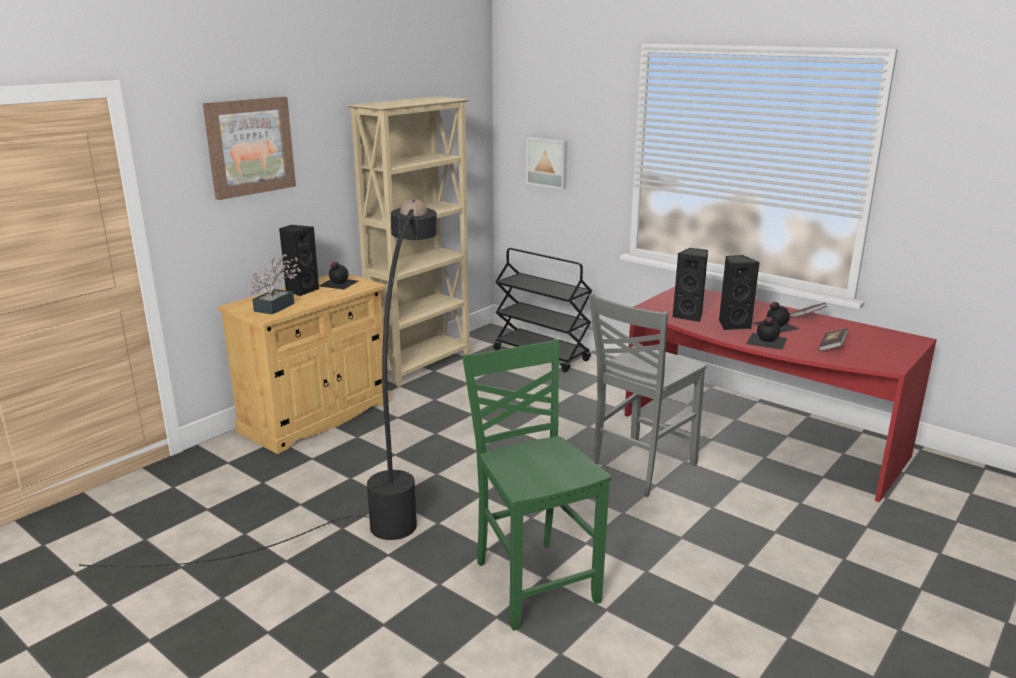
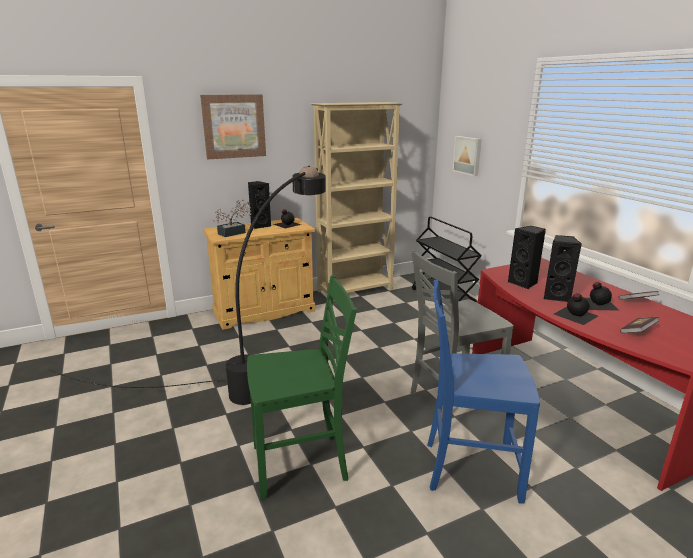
camera: 25 degrees right, 0 degrees up
(534, 581) = (302, 464): green chair -> green chair turned 75 degrees clockwise
(708, 532) = (469, 469): none -> blue chair

